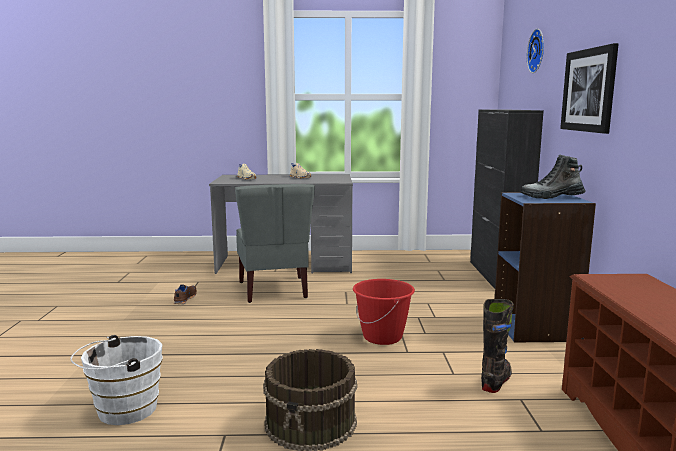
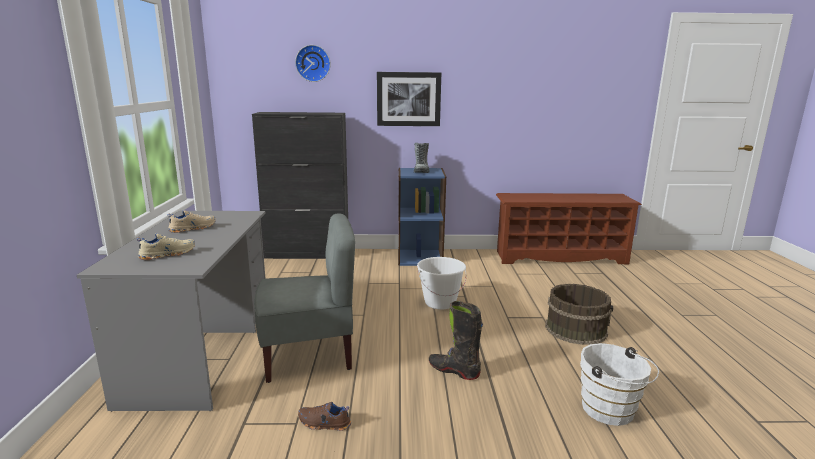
camera: 90 degrees left, 5 degrees up
(382, 337) = (440, 303): red bucket -> white bucket
(496, 381) = (498, 276): black boot -> black boot (454, 370)

